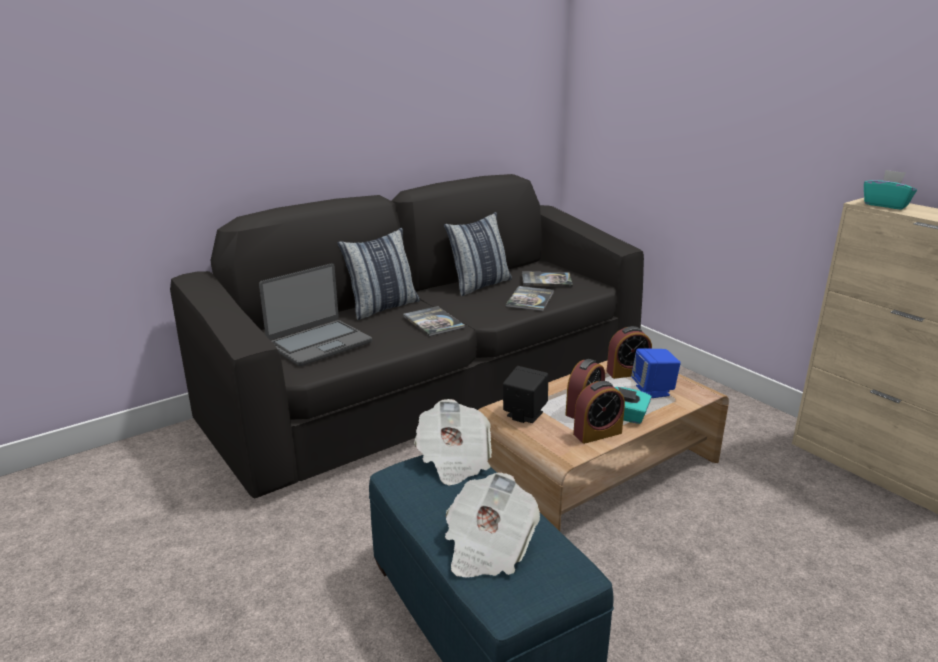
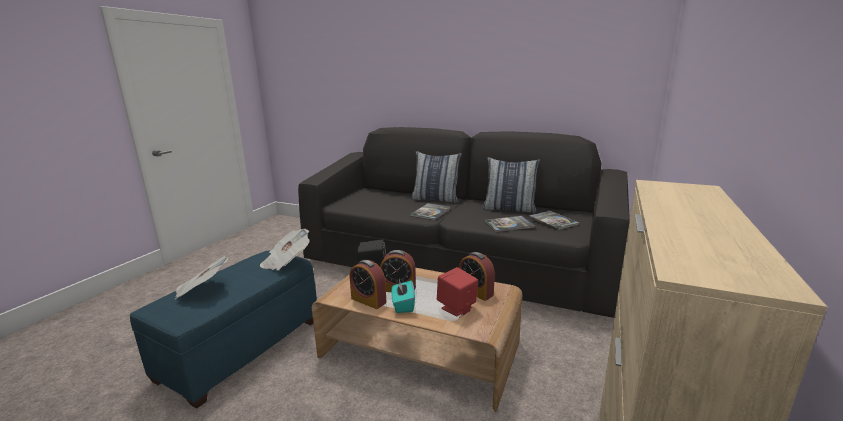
camera: 60 degrees right, 5 degrees down
(319, 343) = (371, 200): laptop -> none
(653, 391) = (457, 308): blue speaker -> red speaker
(886, 205) = (675, 192): turquoise tissue box -> none

